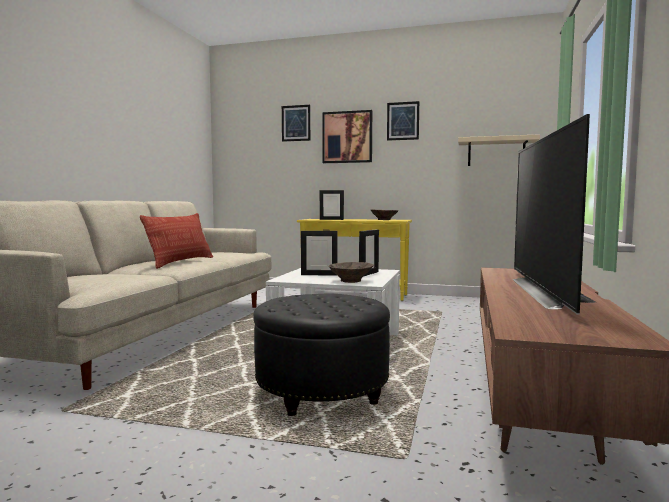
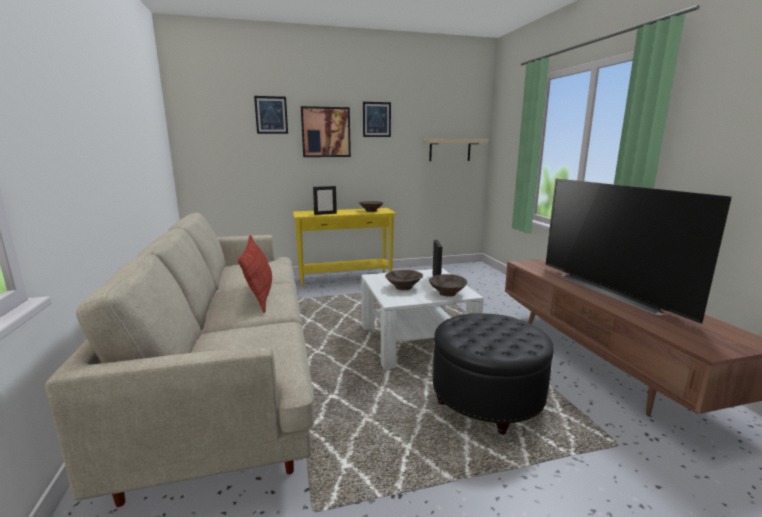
camera: 30 degrees left, 10 degrees up
(319, 274) = (403, 287): picture frame -> brown bowl

